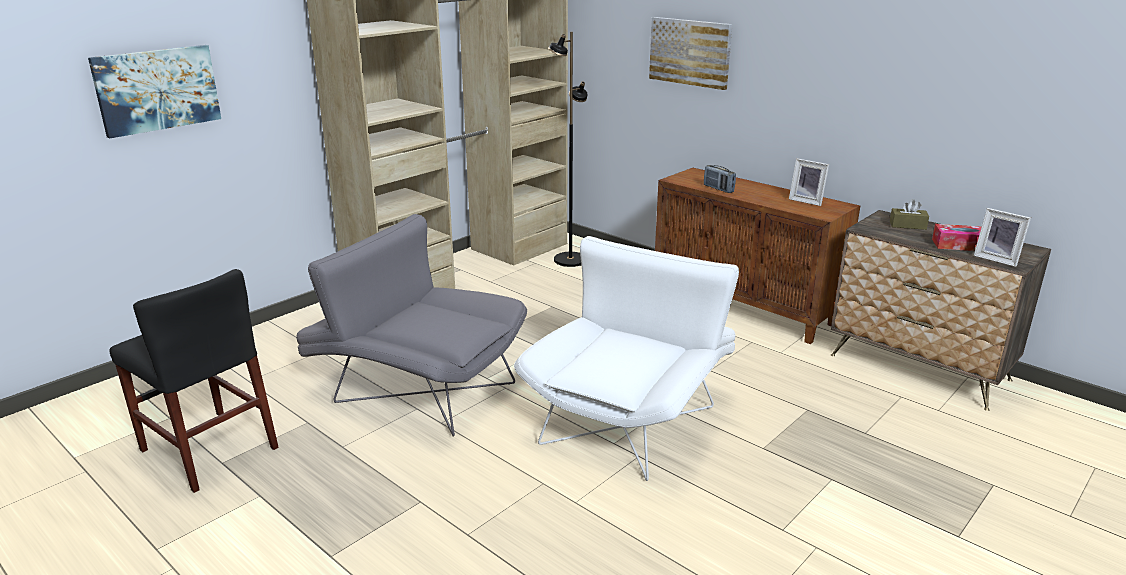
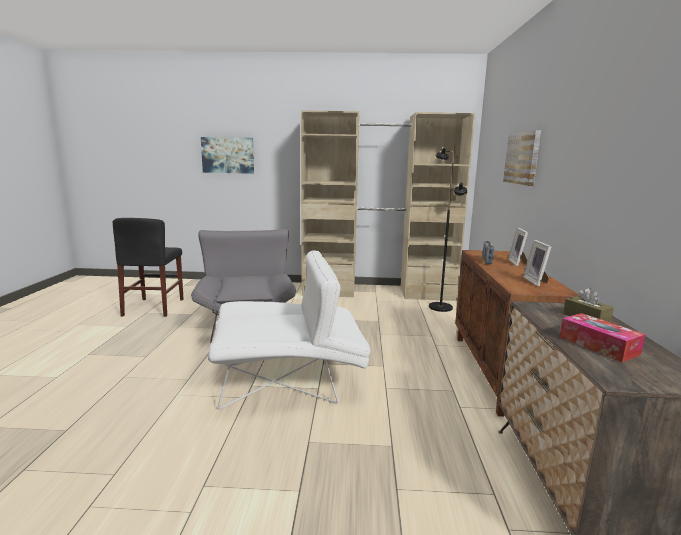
camera: 50 degrees right, 10 degrees down
(997, 259) = (608, 368): picture frame -> picture frame (518, 263)

